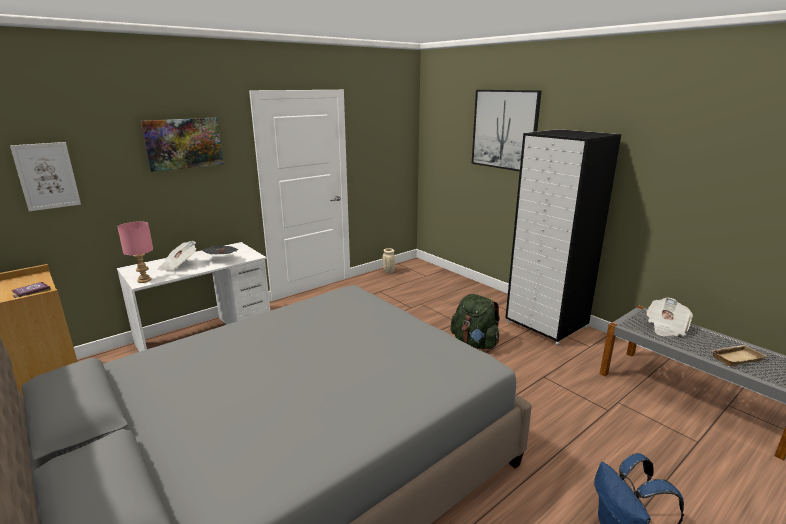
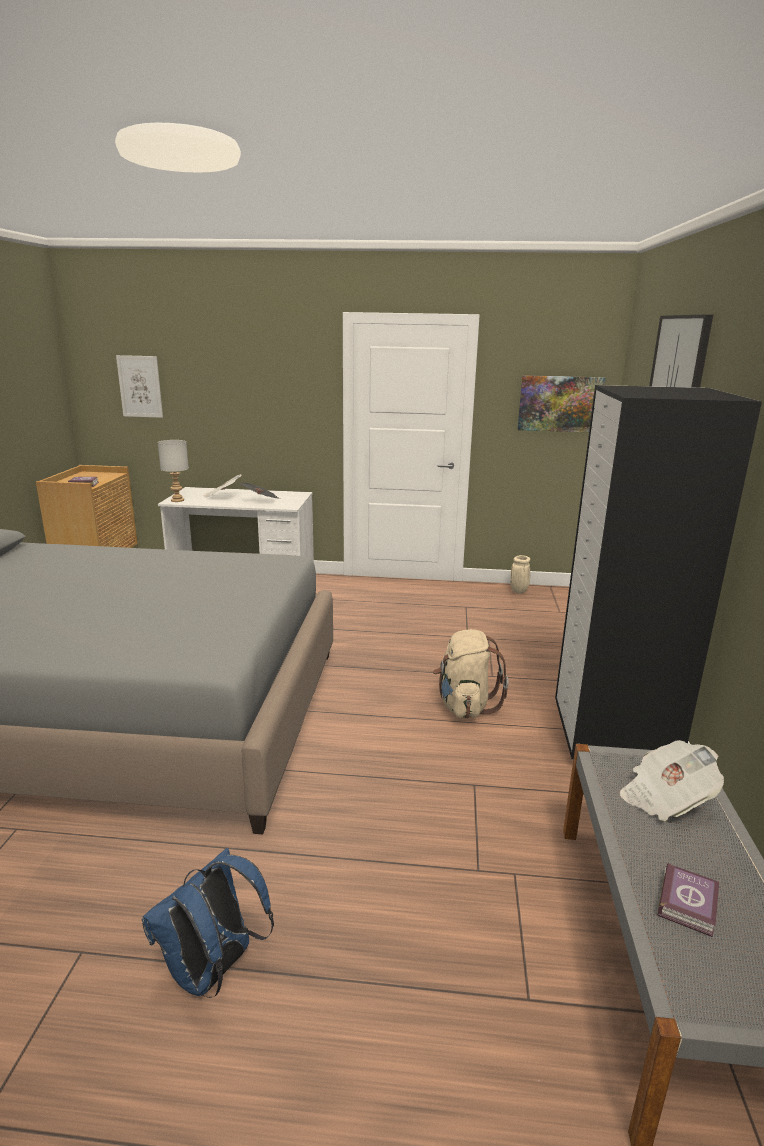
camera: 45 degrees right, 0 degrees up
(145, 280) = (178, 500): pink table lamp -> grey table lamp
(183, 143) = (261, 368): picture -> picture (560, 403)
(474, 343) = (465, 706): green backpack -> beige backpack
(736, 357) = (689, 903): beige tray -> book

